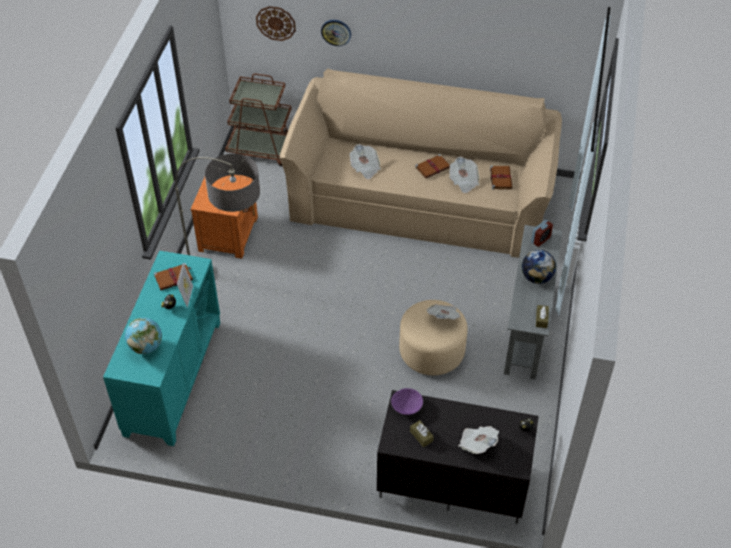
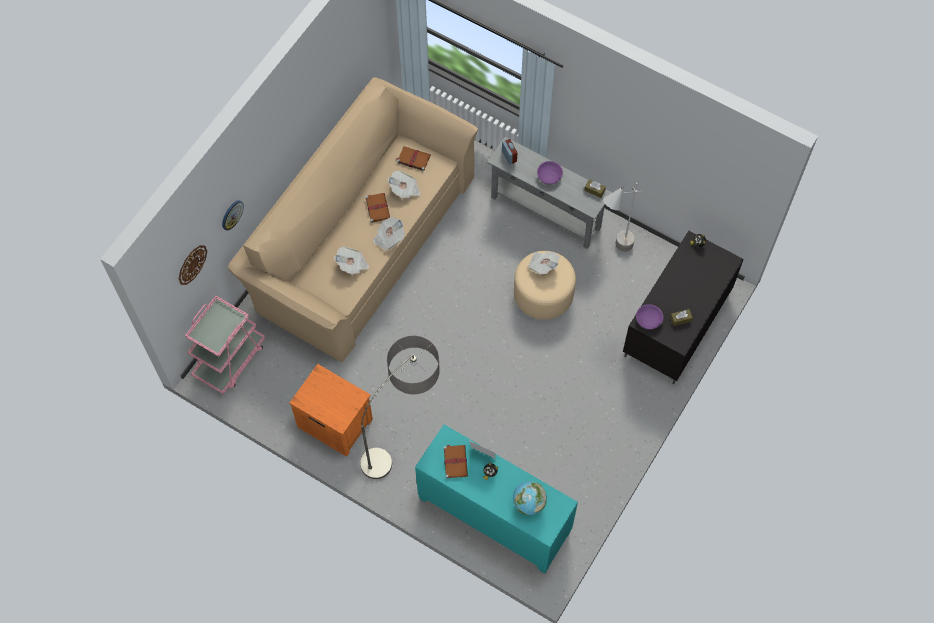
camera: 70 degrees left, 15 degrees up
(263, 150) = (230, 359): brown cart -> pink cart
(477, 444) = (700, 282): newspaper -> newspaper (388, 238)
(511, 399) = (614, 253): none -> grey floor lamp
(537, 277) = (549, 176): globe -> purple bowl

